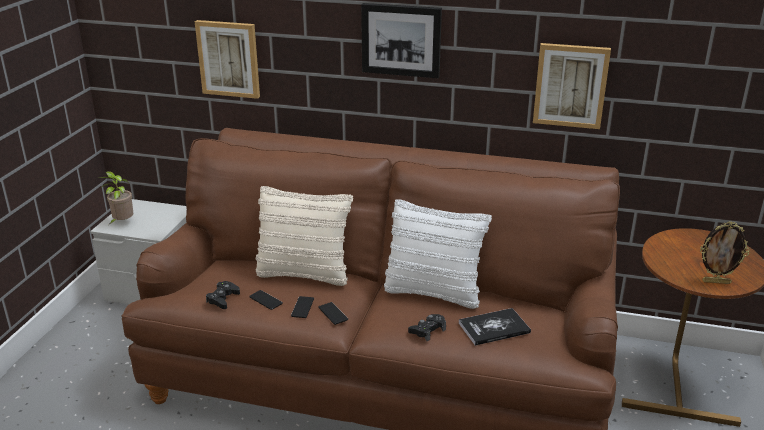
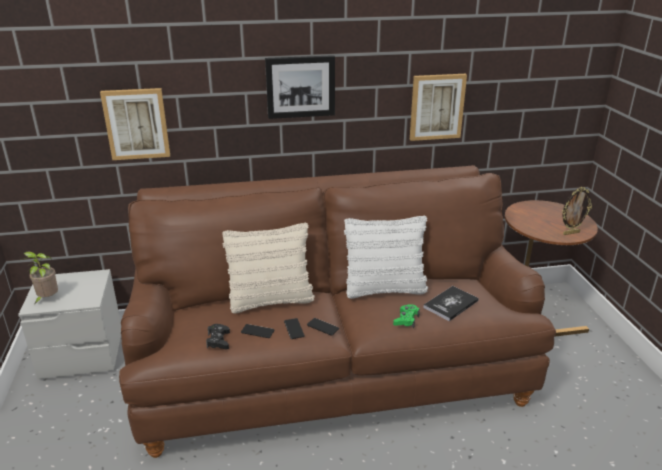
camera: 25 degrees left, 0 degrees up
(427, 330) = (406, 319): black game controller -> green game controller

